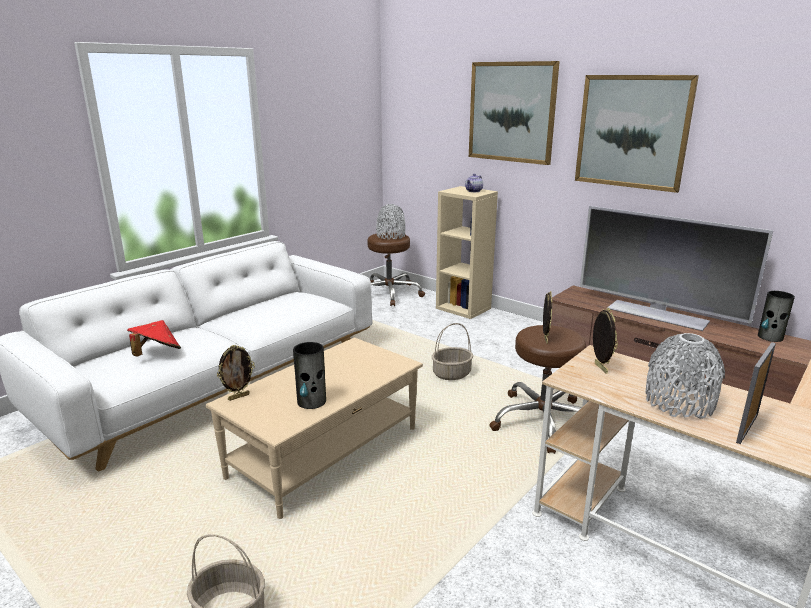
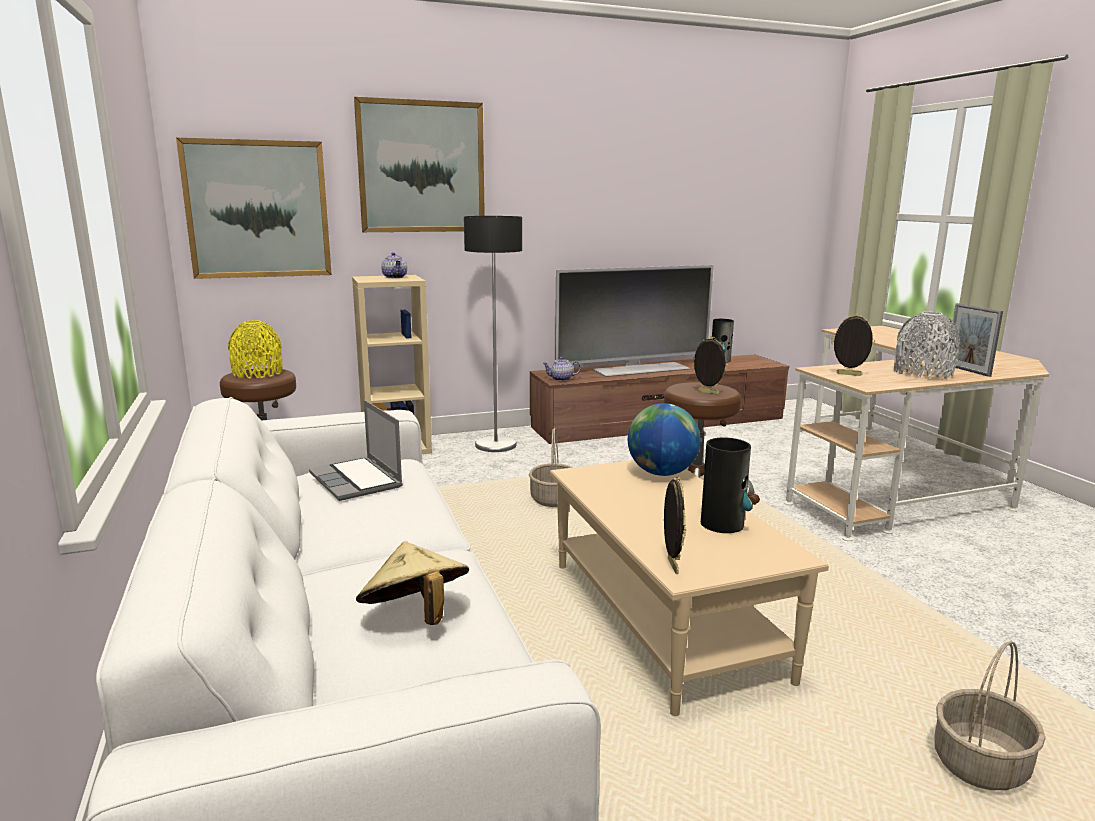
camera: 60 degrees left, 5 degrees down
(156, 354) = (415, 616): red hat -> beige hat
(292, 302) = (357, 481): none -> laptop
(383, 367) = (661, 473): none -> globe
(391, 236) = (258, 373): grey vase -> yellow vase
(514, 331) = (496, 445): none -> floor lamp
(571, 298) = (561, 379): none -> teapot
(632, 132) = (573, 185): picture -> picture (258, 209)

